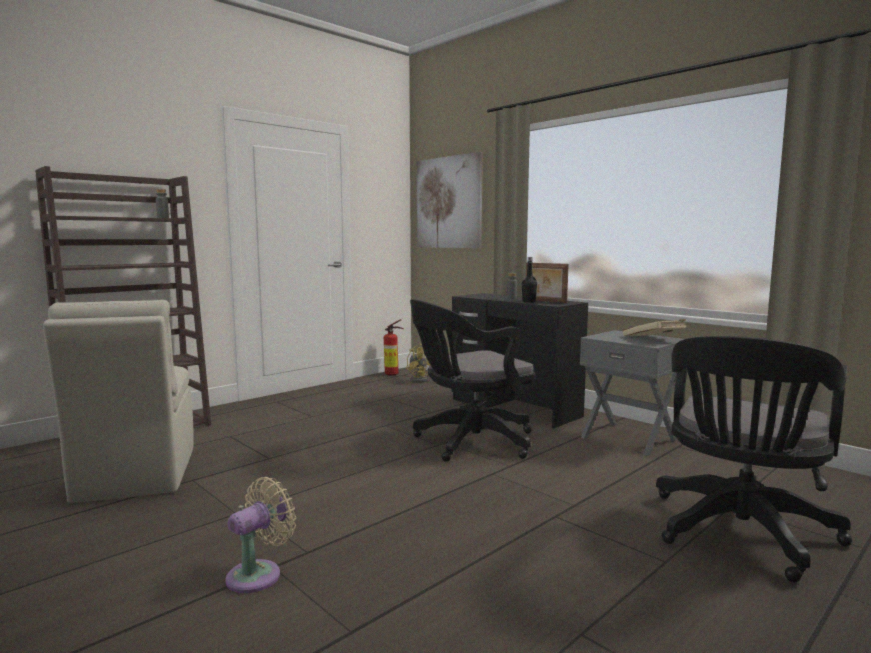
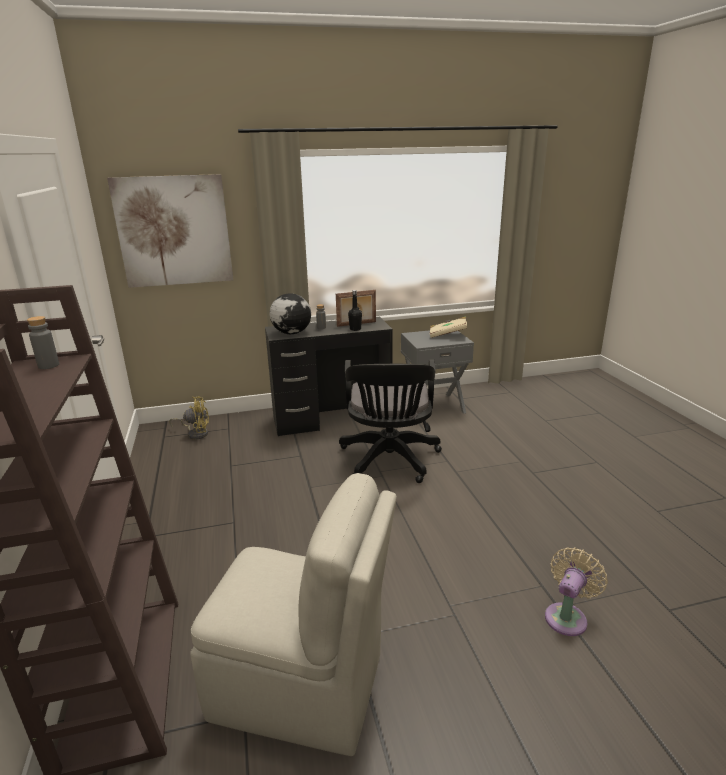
camera: 60 degrees left, 15 degrees up
(259, 574) = (567, 616): beige fan -> beige fan turned 60 degrees clockwise
(394, 374) = (153, 440): fire extinguisher -> none
(480, 296) = (291, 333): none -> globe
(740, 534) = (576, 432): black office chair -> none

